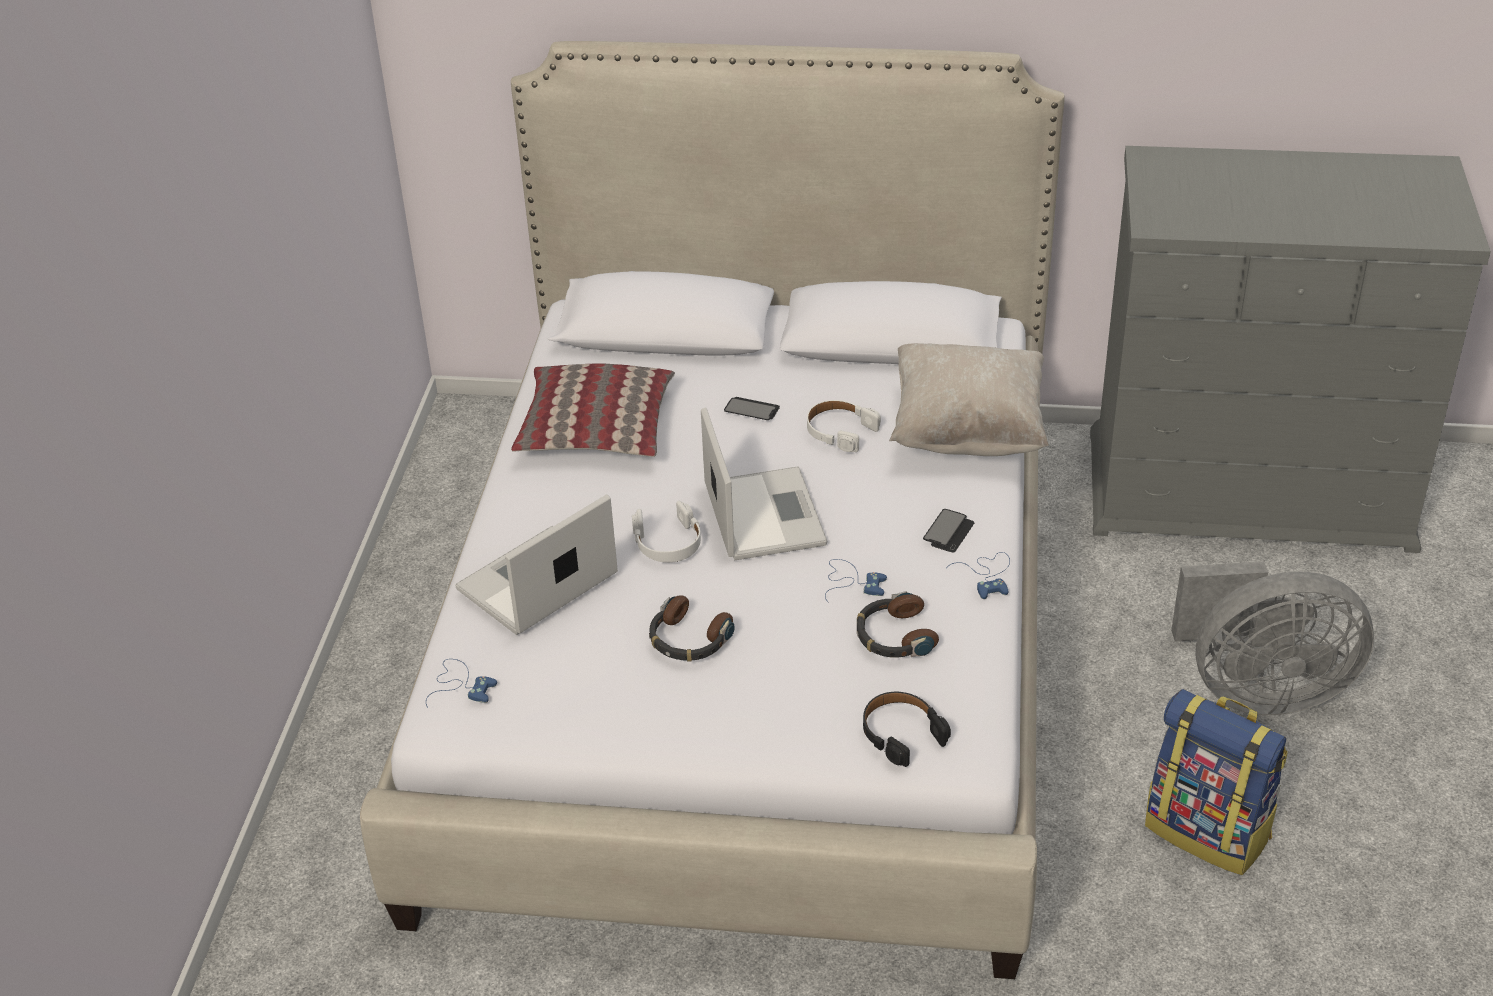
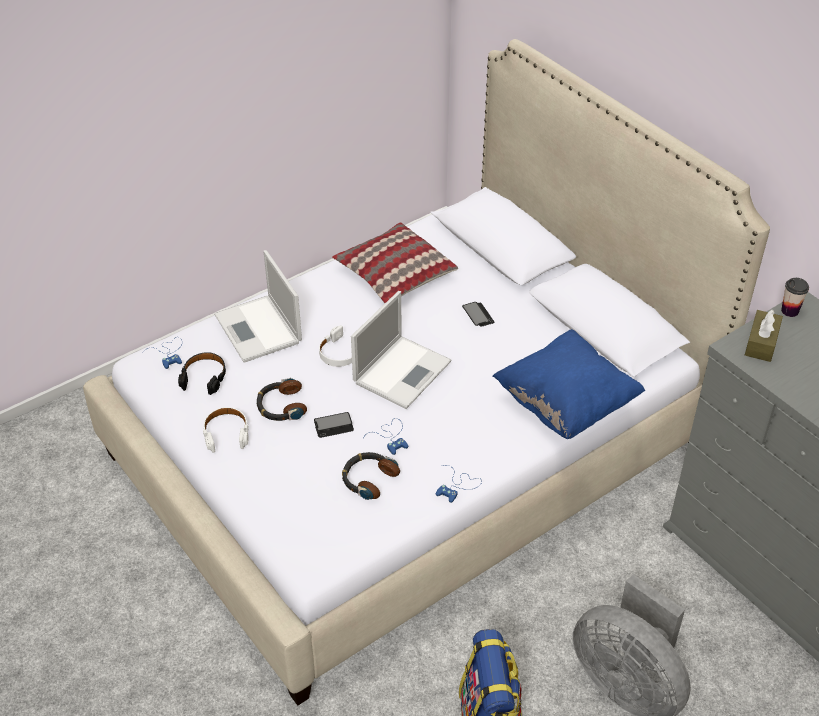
camera: 45 degrees right, 5 degrees up
(535, 584) = (259, 330): laptop -> laptop turned 120 degrees counterclockwise
(840, 431) = (502, 357): white headphones -> white headphones (226, 433)
(901, 733) = (299, 527): black headphones -> black headphones (204, 377)
(948, 532) = (473, 448): phone -> phone (333, 426)
(967, 432) = (566, 404): beige pillow -> blue pillow
(1145, 169) = (789, 311): none -> cup
(1168, 209) = (761, 343): none -> brown tissue box

